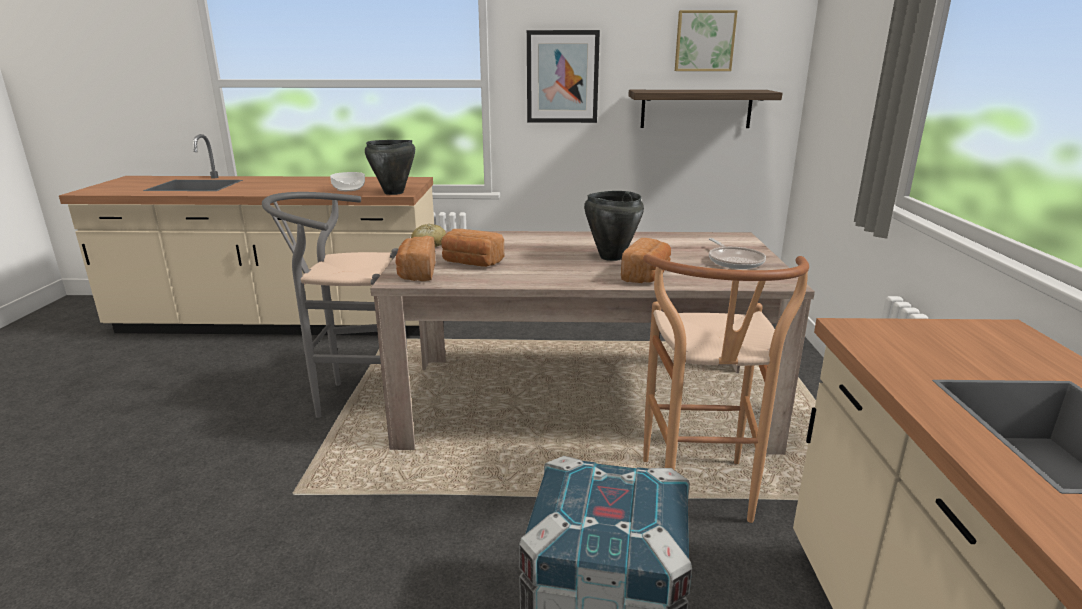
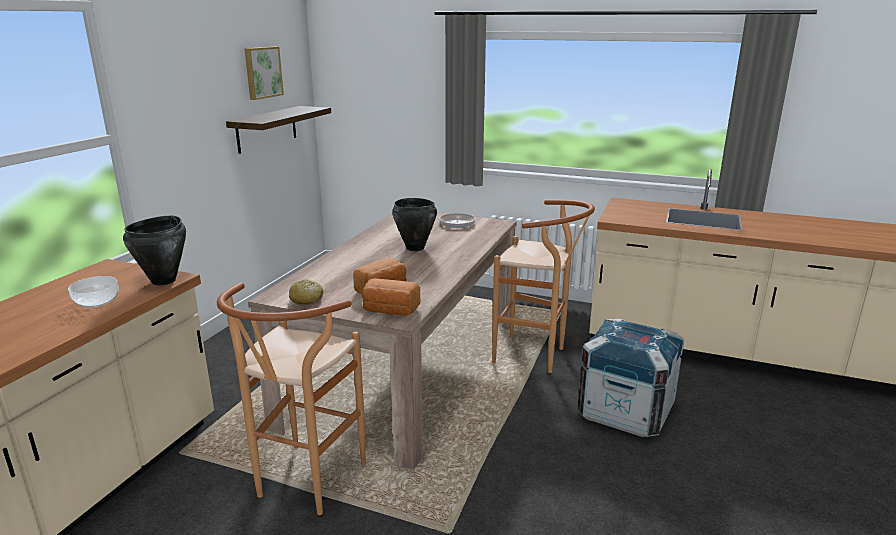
camera: 70 degrees left, 0 degrees up
(354, 399) = (304, 486): grey stool -> brown stool
(562, 77) = (178, 119): picture -> none
(646, 276) = (462, 247): bread -> none

